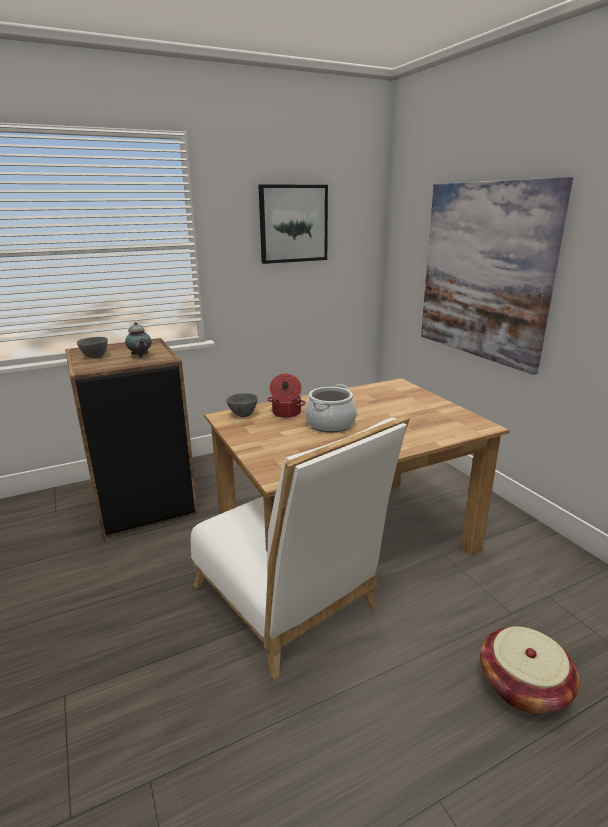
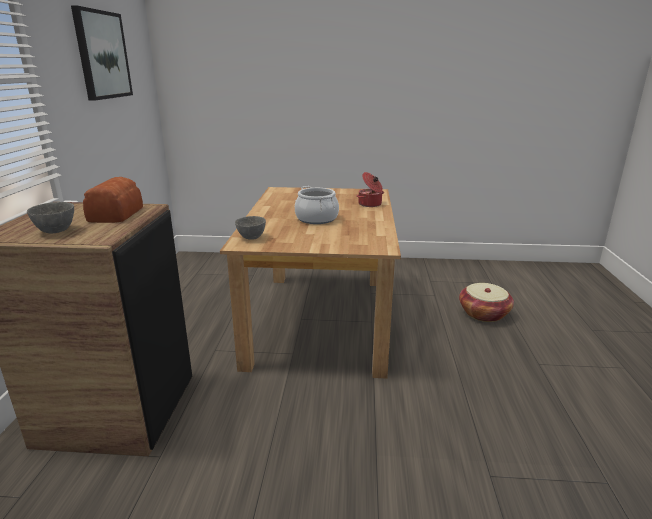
camera: 60 degrees left, 0 degrees up
(140, 357) = (114, 215): teapot -> bread
(286, 413) = (273, 225): cooking pot -> cooking pot (370, 204)
(290, 604) = (366, 364): white chair -> none
(484, 272) = (290, 93): picture -> none

